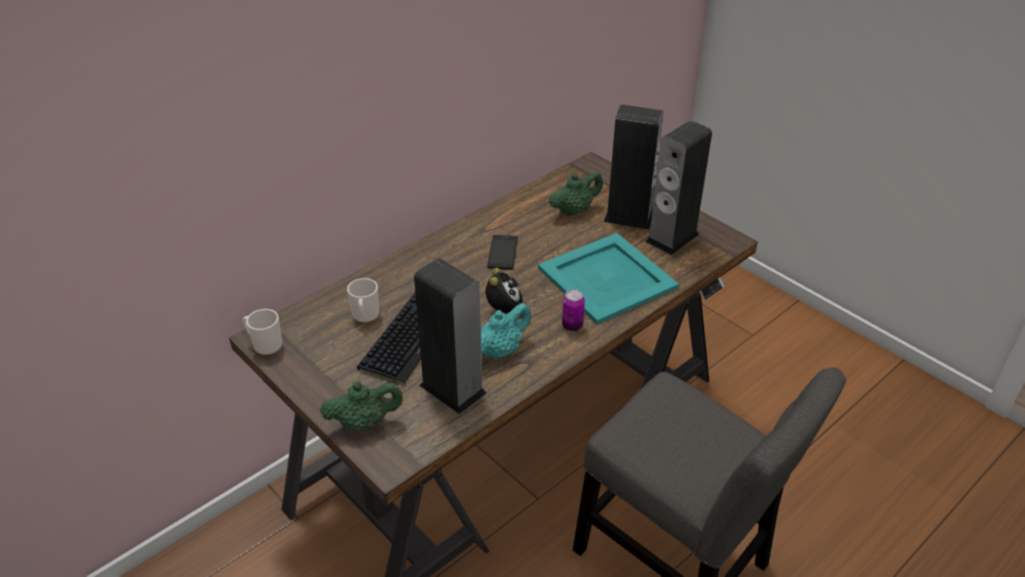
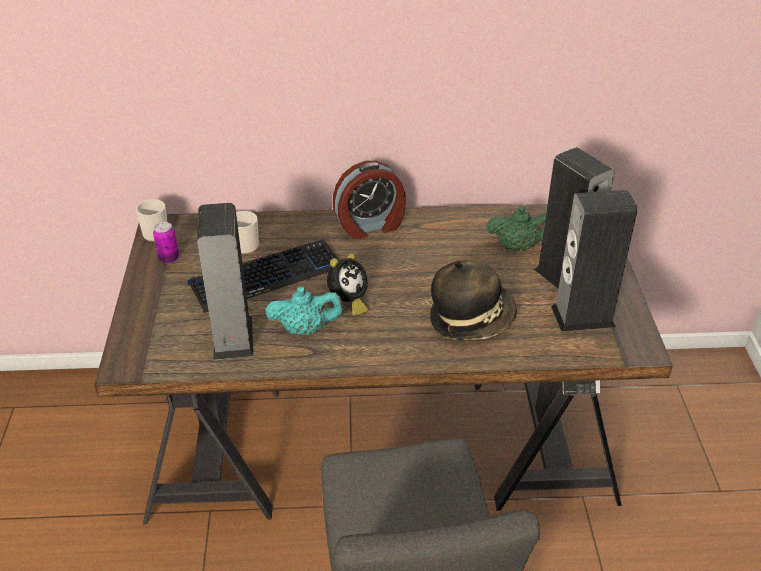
camera: 40 degrees right, 0 degrees up
(364, 423) = (144, 325): green teapot -> none
(448, 247) = (370, 226): none -> alarm clock
(502, 253) = (409, 252): phone -> none
(572, 325) = (388, 342): can -> can (169, 258)
(605, 277) = (471, 318): turquoise tray -> hat

